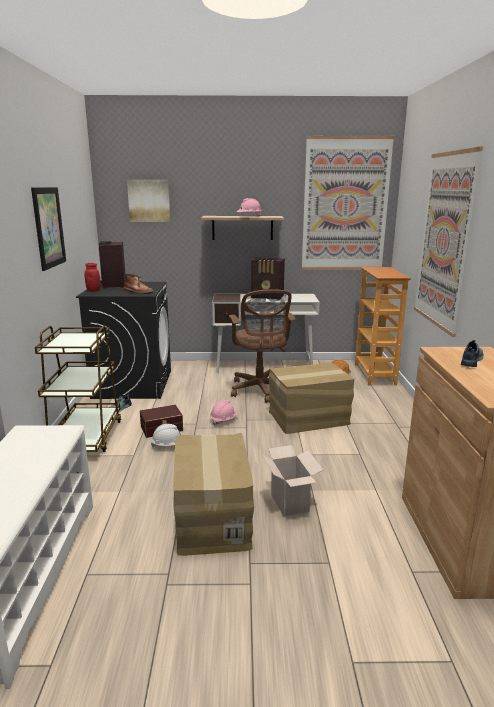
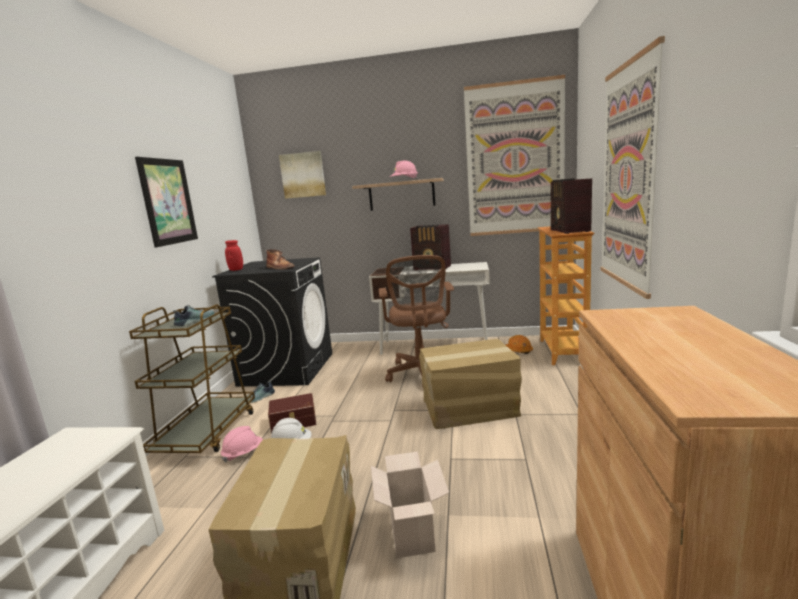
camera: 10 degrees right, 5 degrees down
(114, 285) = (263, 263): radio -> radio (569, 231)
(223, 420) = (367, 411): pink hard hat -> pink hard hat (243, 453)
(470, 360) = (656, 327): shoe -> shoe (194, 321)

